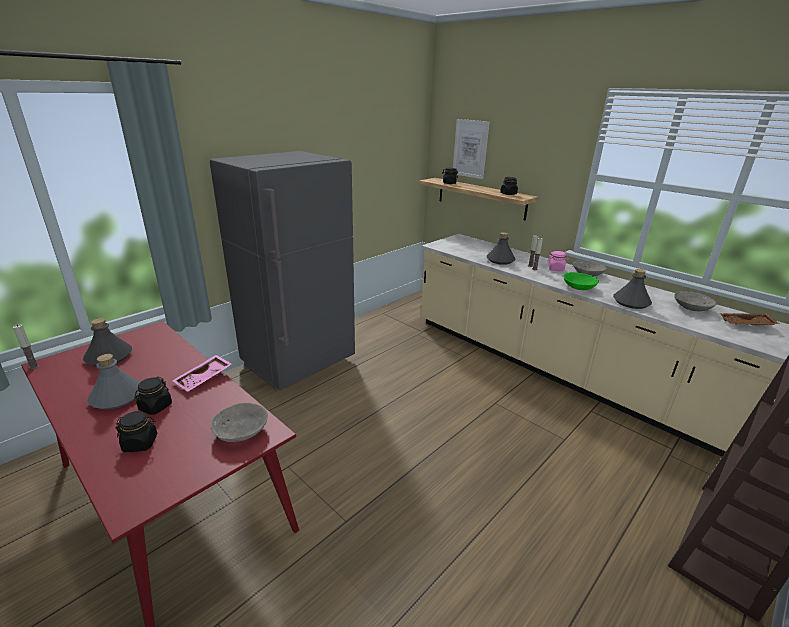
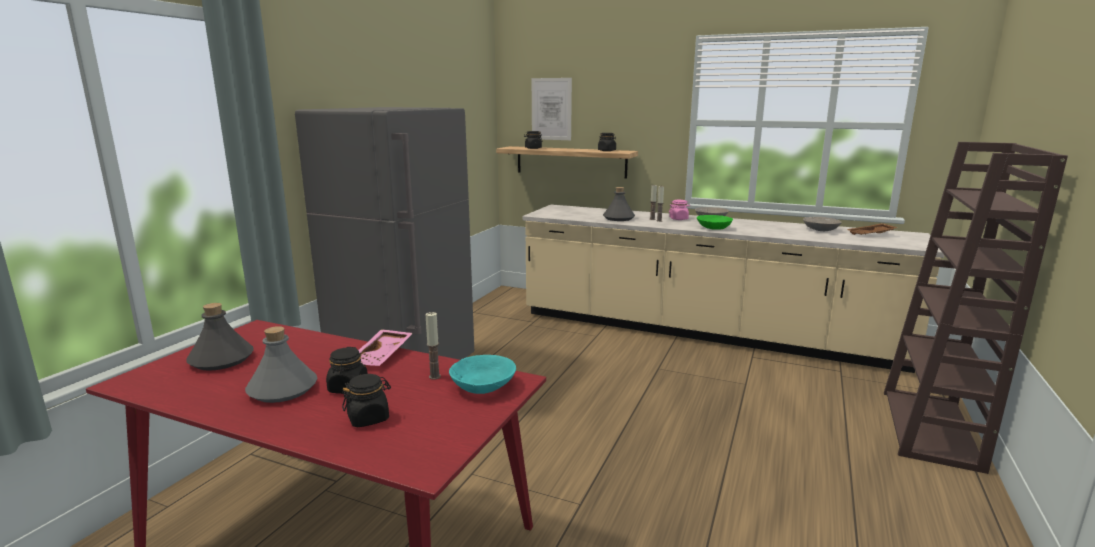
camera: 20 degrees left, 10 degrees down
(34, 367) = (112, 386): candle -> candle (434, 376)
(242, 431) = (483, 386): grey bowl -> turquoise bowl
(631, 302) = (769, 232): grey bottle -> none

